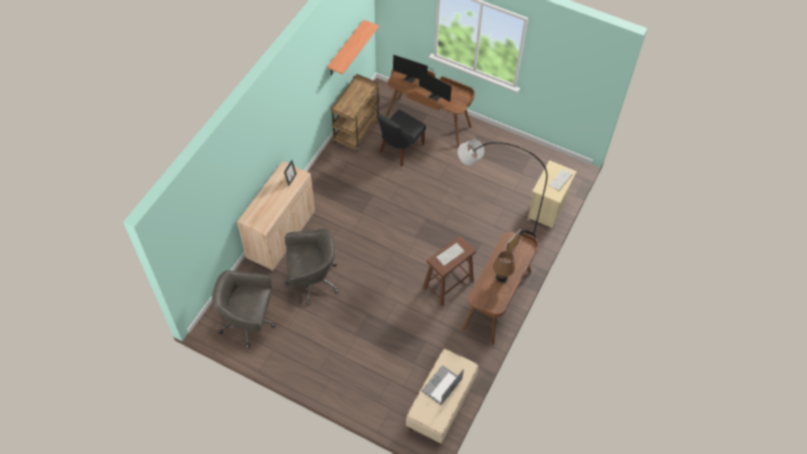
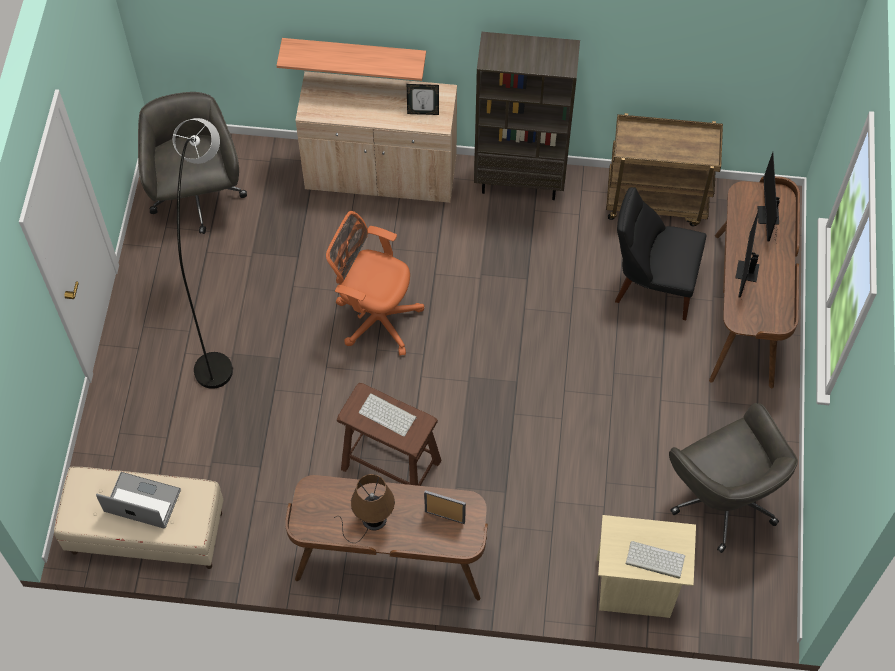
camera: 70 degrees right, 5 degrees up
(312, 280) = (310, 252): grey office chair -> grey office chair (722, 498)
(317, 178) = (520, 181): none -> brown bookcase
(345, 48) = (716, 62): shelf -> shelf (354, 54)
(363, 264) = (375, 316): none -> orange office chair
(490, 228) = (546, 498): grey floor lamp -> grey floor lamp (218, 308)

